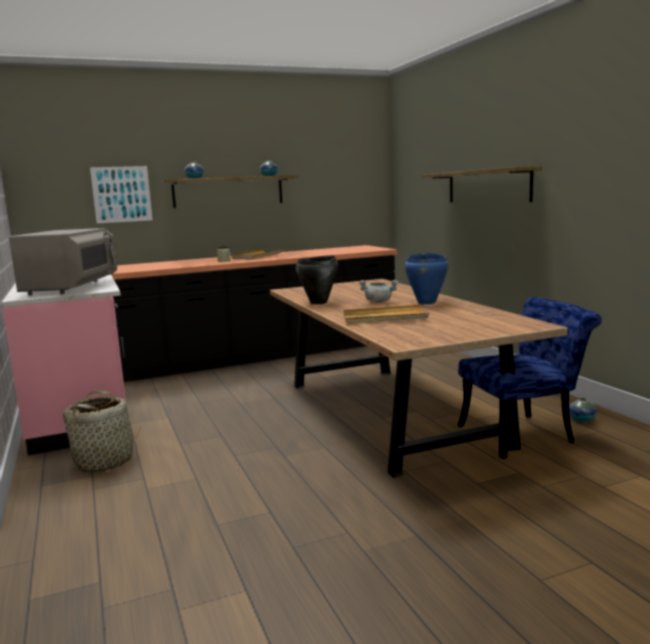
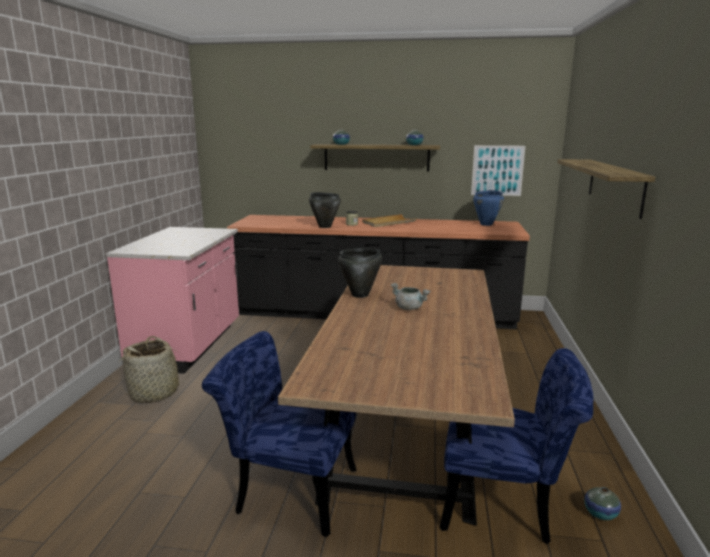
camera: 30 degrees right, 5 degrees up
(72, 287) = (175, 244): grey microwave -> none
(122, 194) = (283, 155): picture -> picture (497, 170)
(201, 264) = (325, 226): none -> black cooking pot
(356, 477) = (287, 490): none -> blue chair
(384, 318) = (366, 337): beige tray -> none
(427, 302) = (450, 323): blue cooking pot -> blue cooking pot (486, 224)

